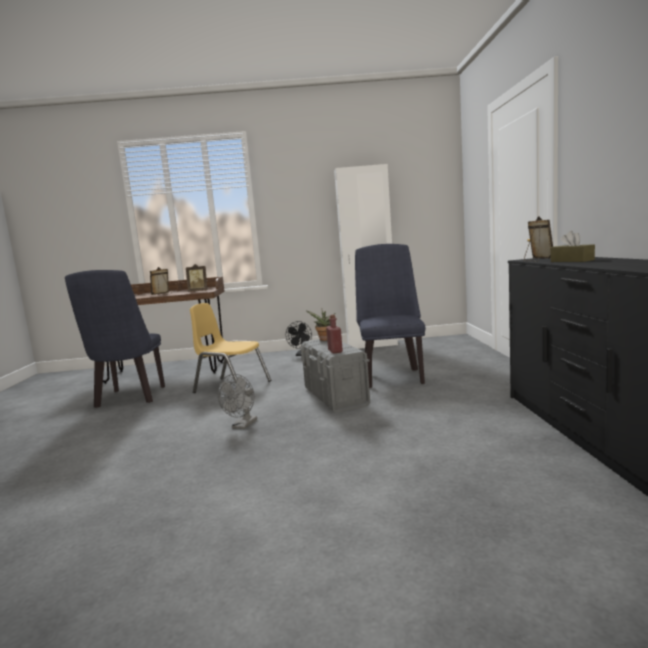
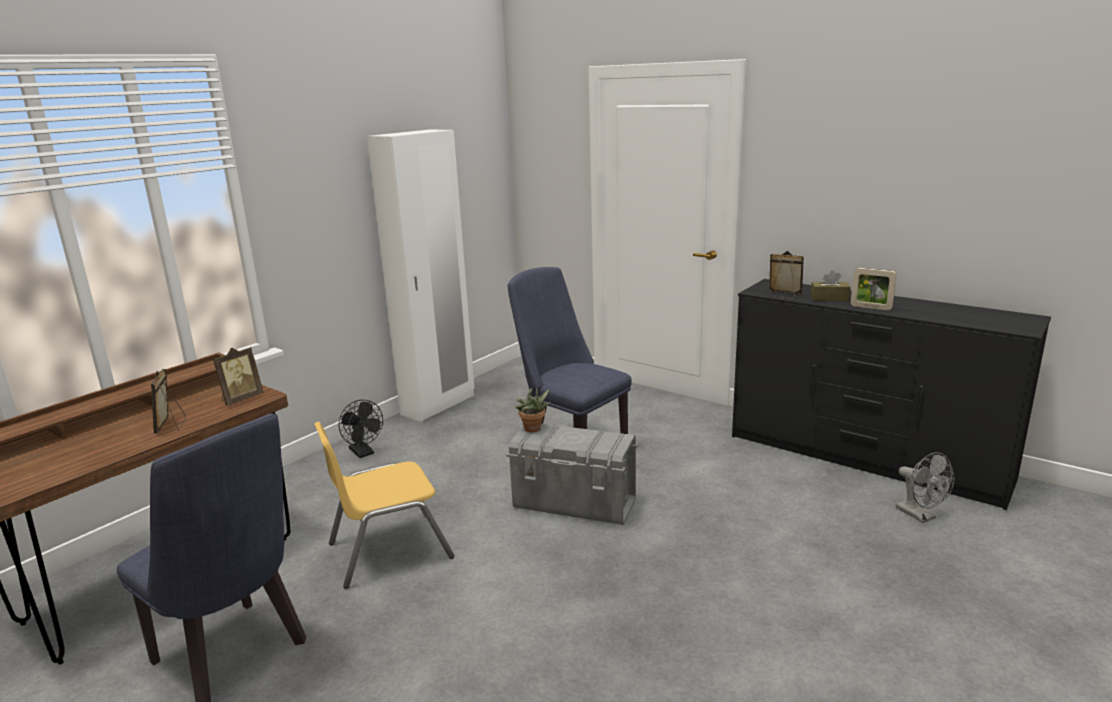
camera: 50 degrees left, 10 degrees up
(242, 426) = (560, 596): grey fan -> grey fan (920, 516)
(335, 351) = (604, 445): red bottle -> none
(587, 264) = (871, 307): none -> picture frame

